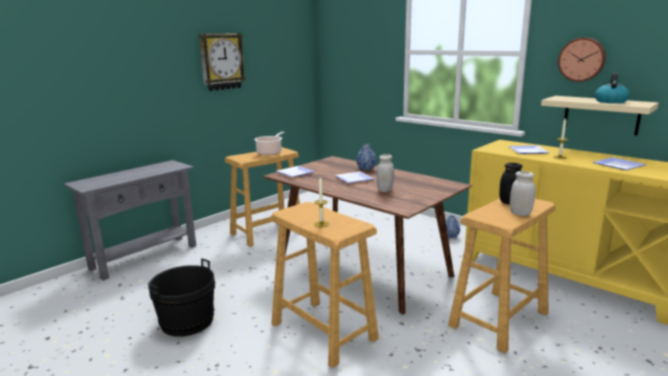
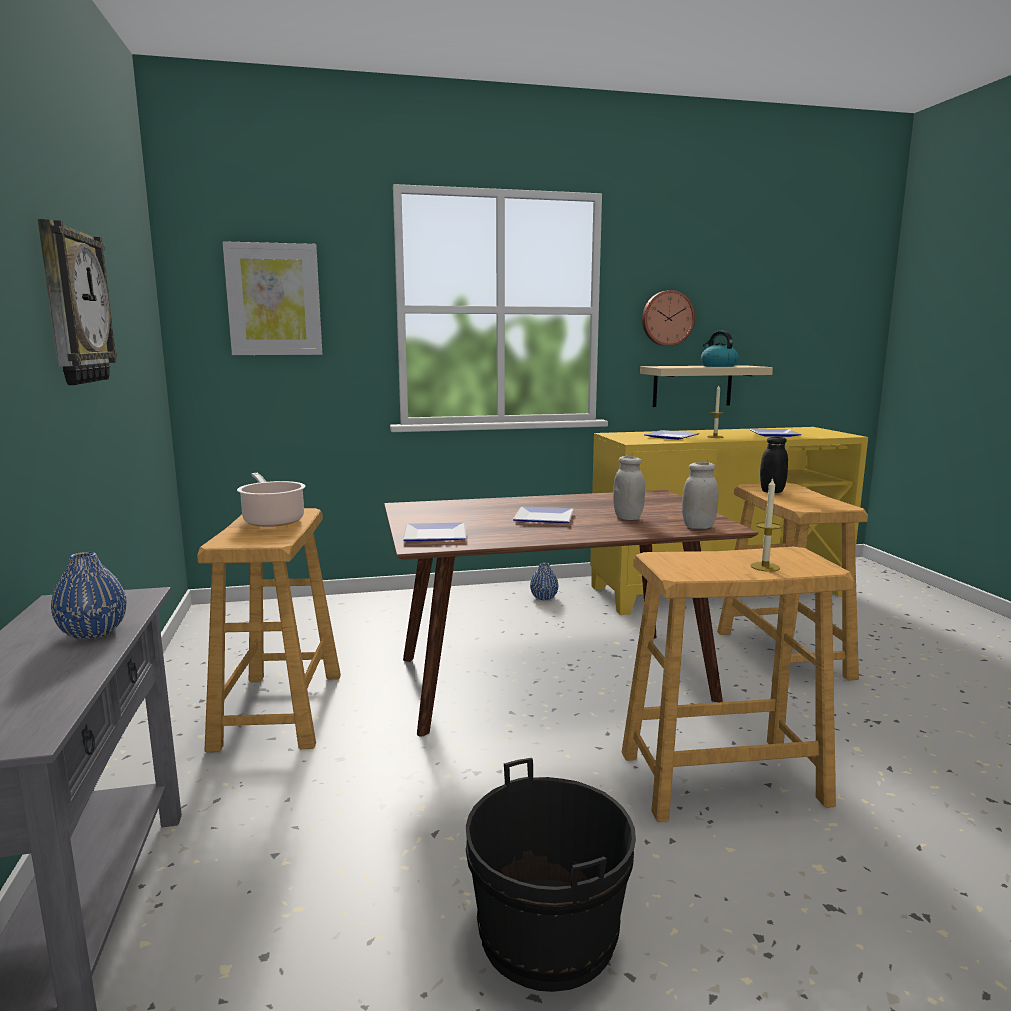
camera: 55 degrees left, 5 degrees down
(354, 47) = (274, 300): none -> picture
(366, 169) = (504, 504): blue vase -> blue vase (93, 632)
(520, 213) = (814, 497): white jar -> white jar (698, 527)

